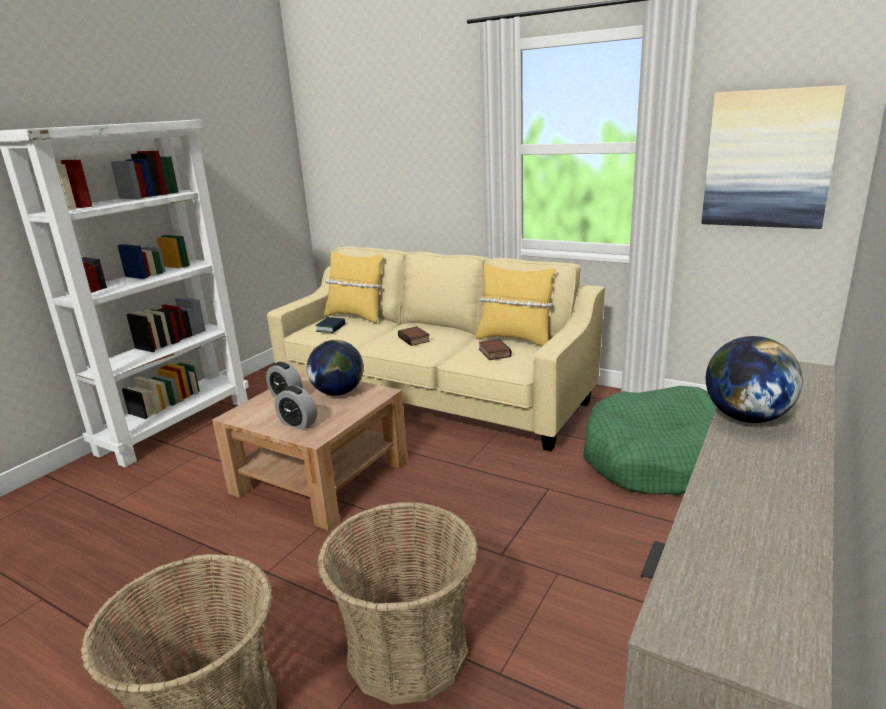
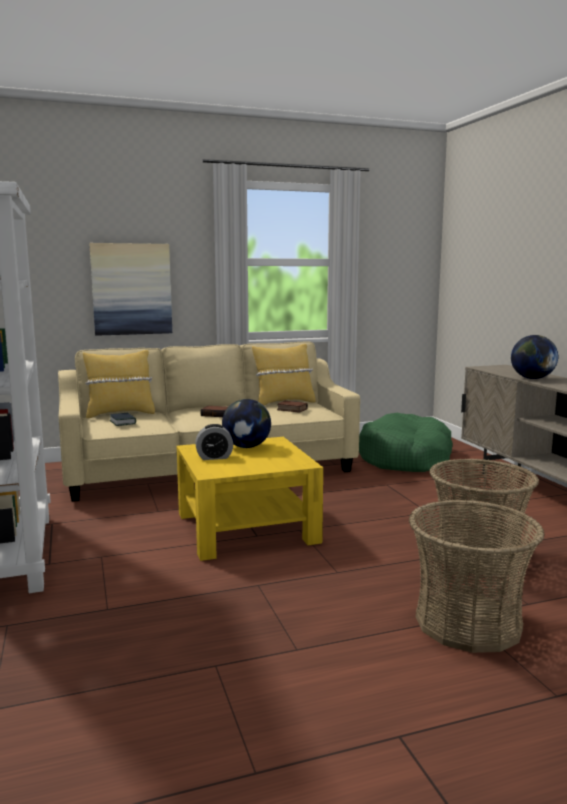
camera: 50 degrees left, 10 degrees down
(298, 423) = (271, 463): alarm clock -> none
(320, 477) = (246, 528): brown coffee table -> yellow coffee table
(768, 159) = (394, 271): picture -> picture (131, 289)

